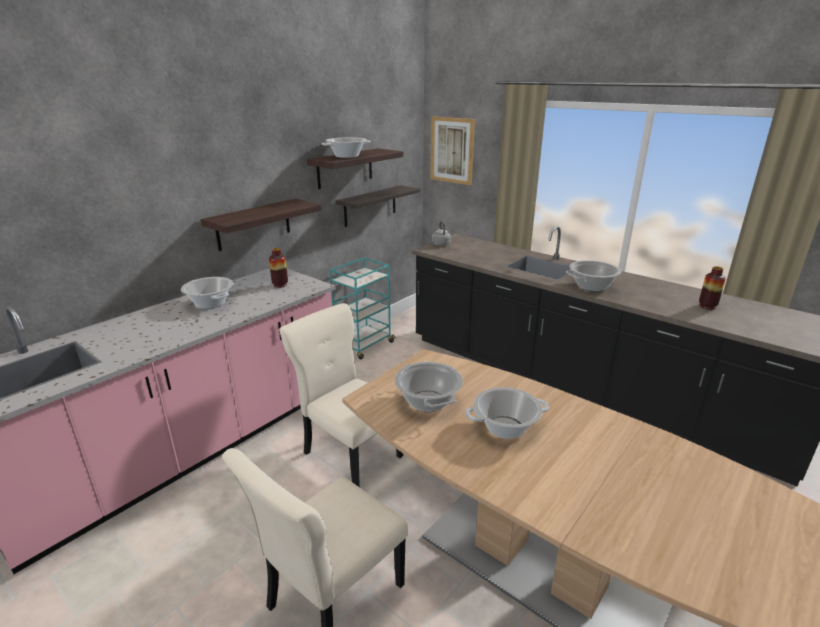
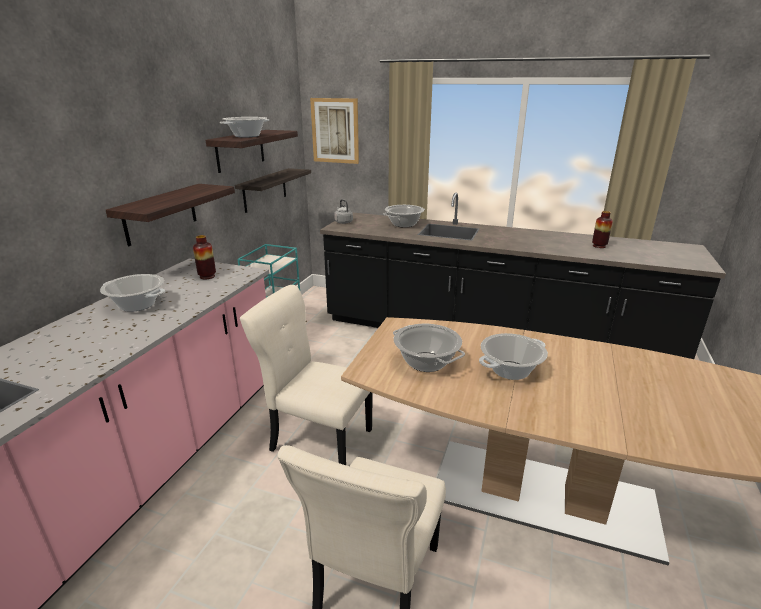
camera: 20 degrees left, 0 degrees up
(591, 286) = (502, 242): cooking pot -> cooking pot (404, 224)

